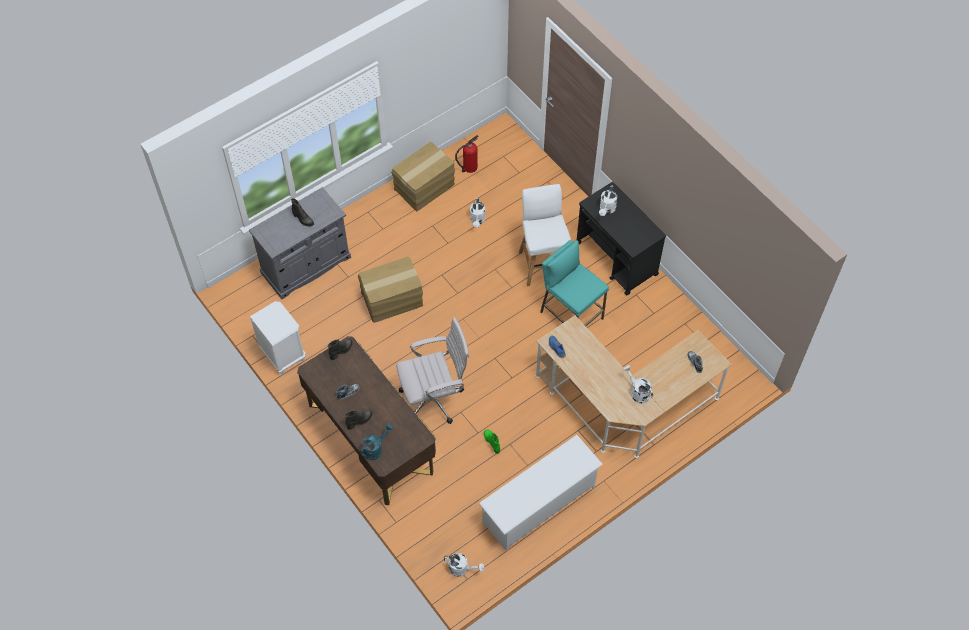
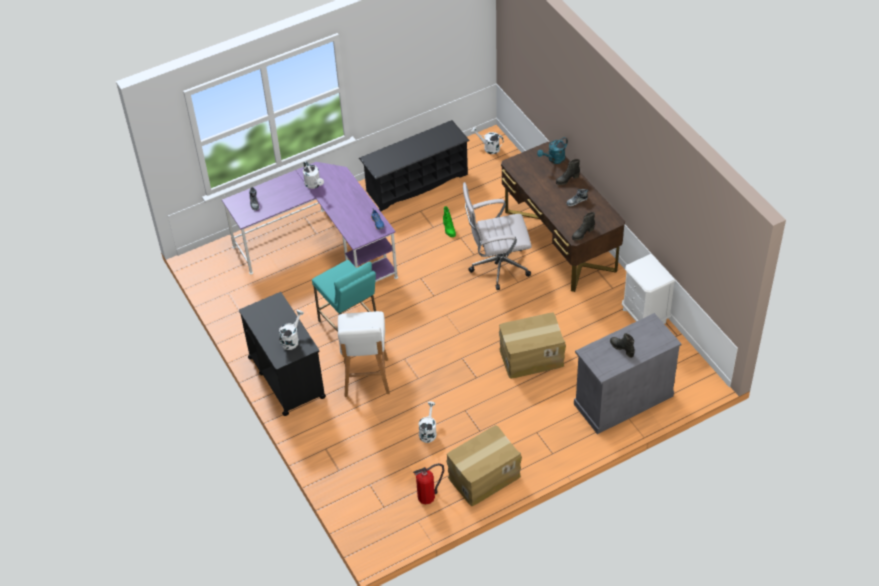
camera: 170 degrees left, 10 degrees down
(539, 505) = (416, 183): white shoe rack -> black shoe rack
(625, 405) = (320, 248): beige desk -> purple desk

